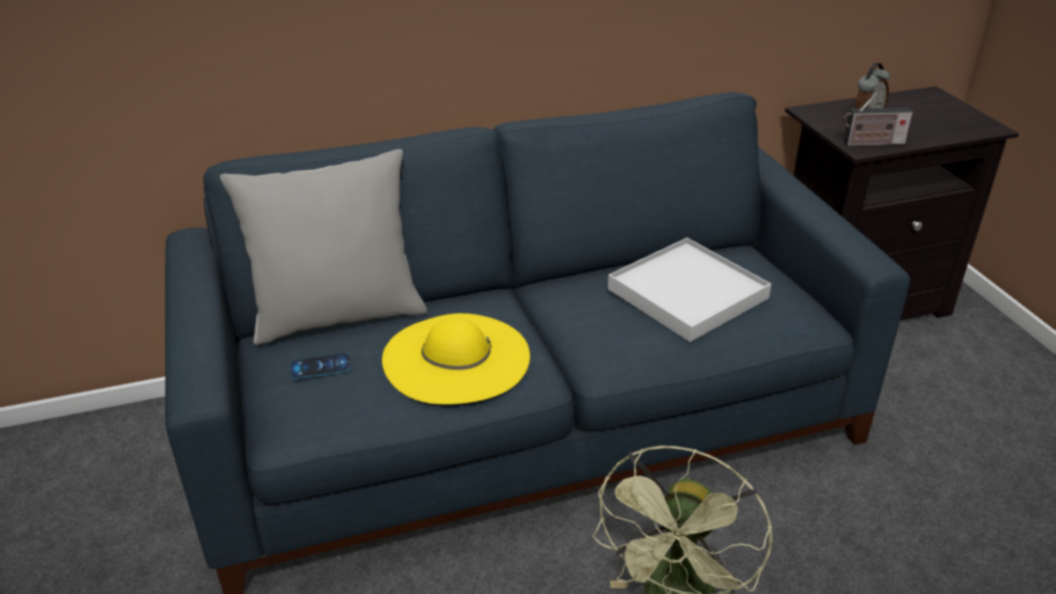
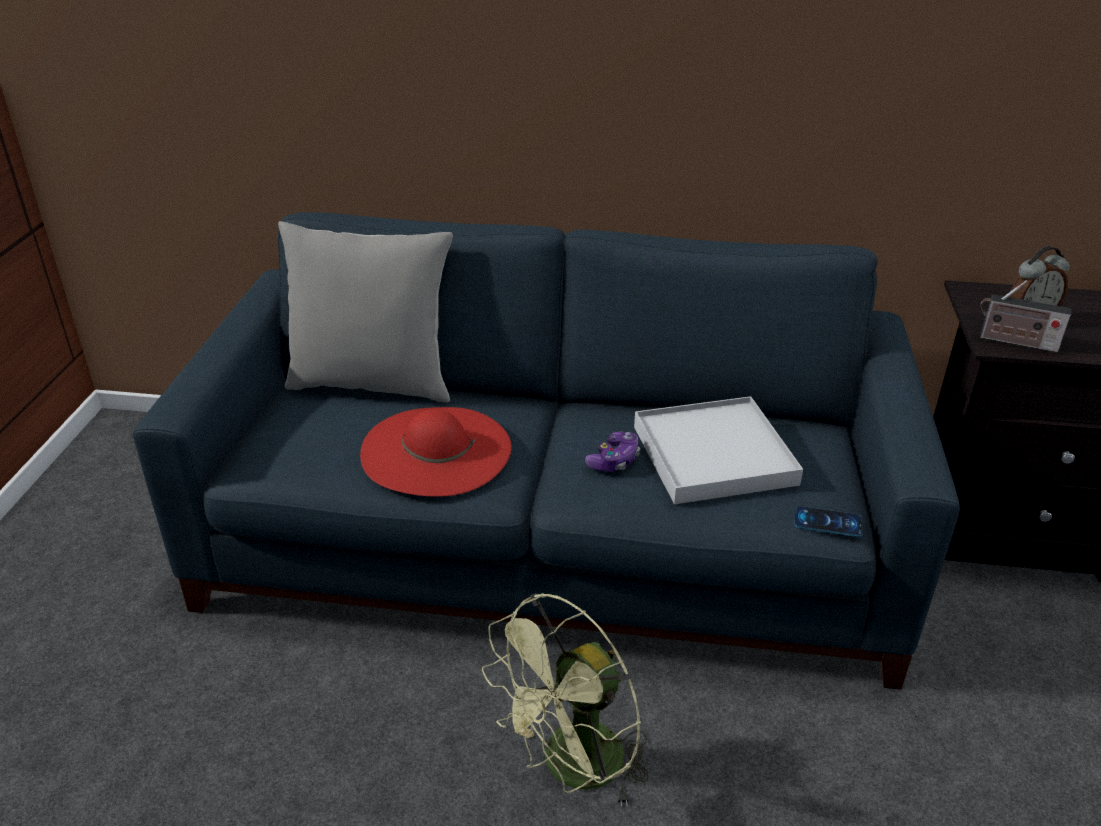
camera: 25 degrees right, 0 degrees up
(320, 366) = (316, 423): phone -> phone (827, 522)
(456, 358) = (436, 450): yellow hat -> red hat
(614, 321) = (614, 461): none -> game controller

